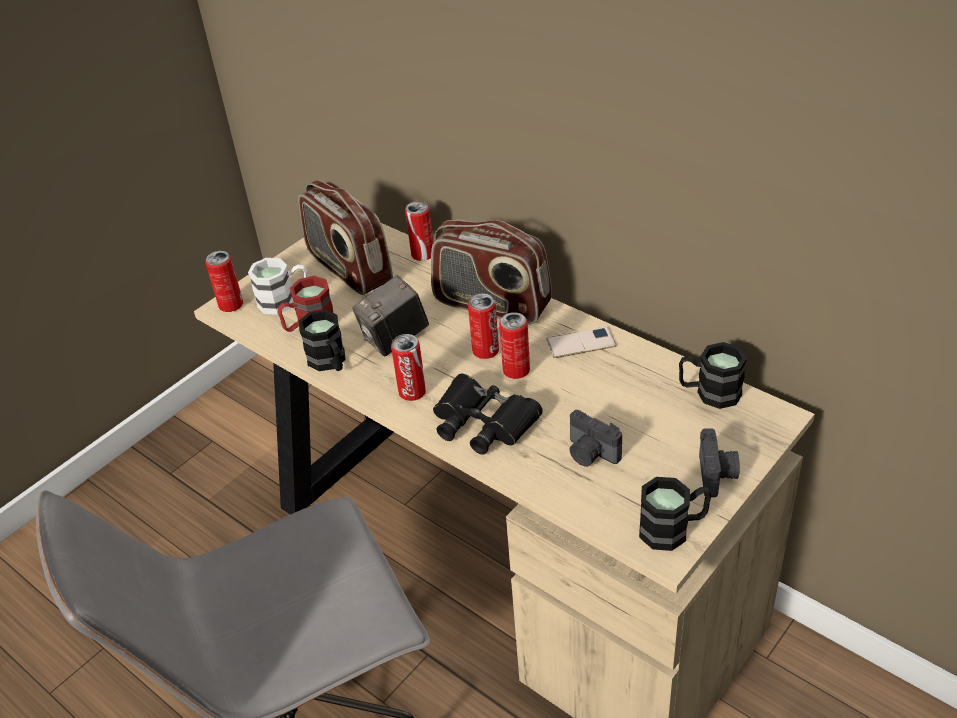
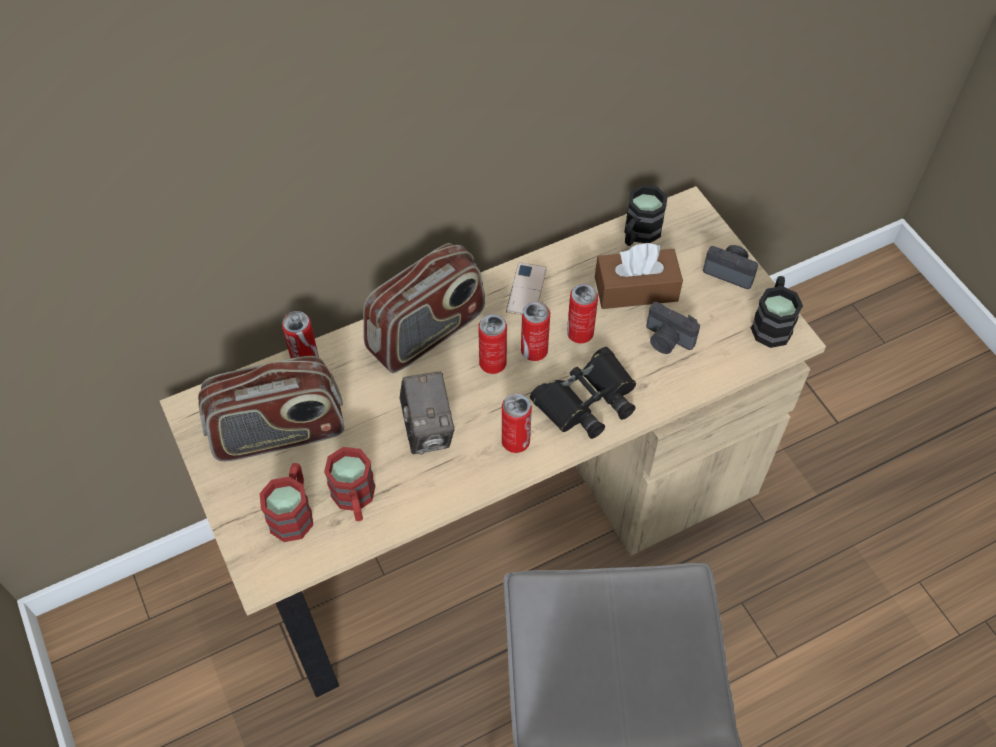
camera: 70 degrees left, 15 degrees up
(231, 305) = (263, 568): can -> can (580, 333)
(284, 301) = (293, 511): white mug -> red mug
(330, 362) = (427, 497): black mug -> none
(590, 454) = (666, 340): camera -> camera turned 60 degrees clockwise
(638, 412) = (636, 289): none -> brown tissue box

